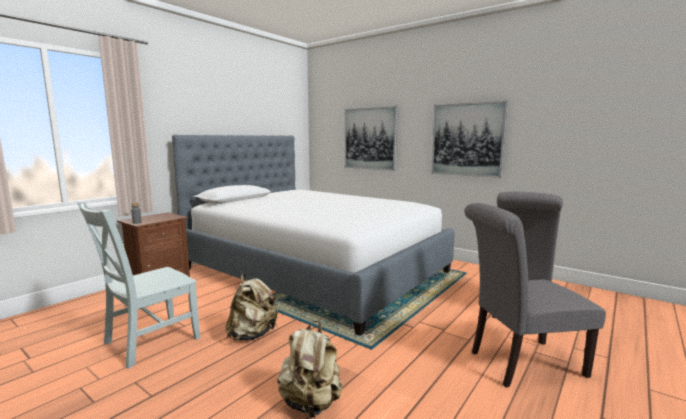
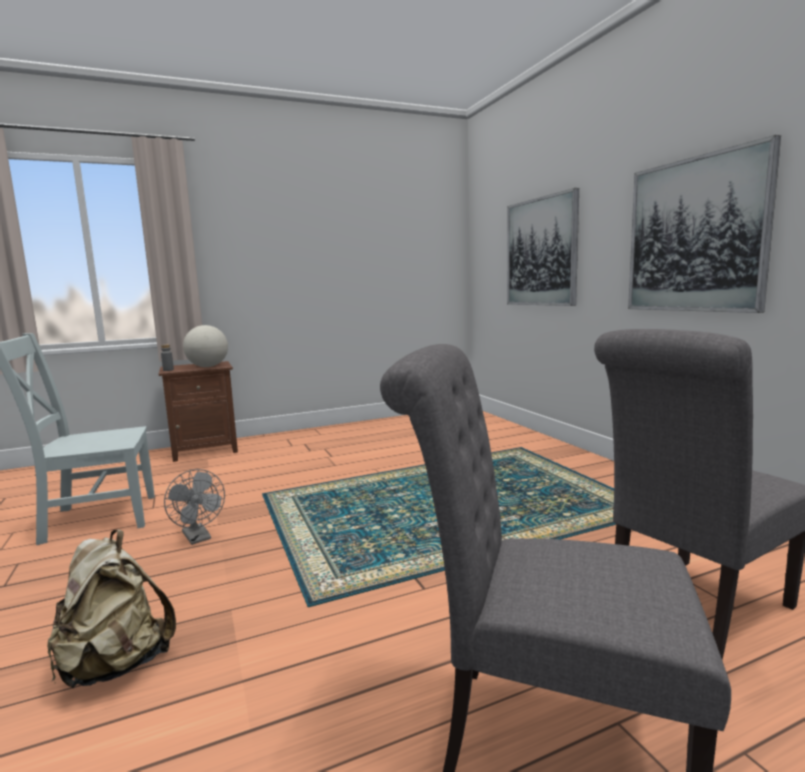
camera: 30 degrees right, 0 degrees up
(166, 218) = (208, 367): none -> globe
(252, 335) = (199, 538): beige backpack -> grey fan
(315, 270) = (398, 464): bed -> none

